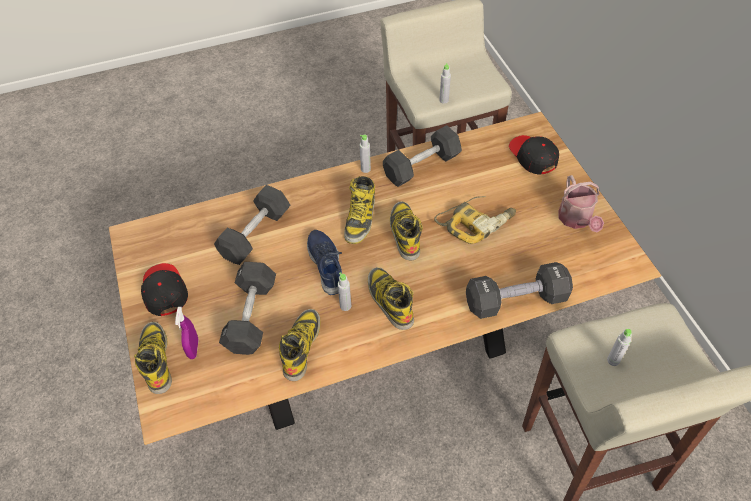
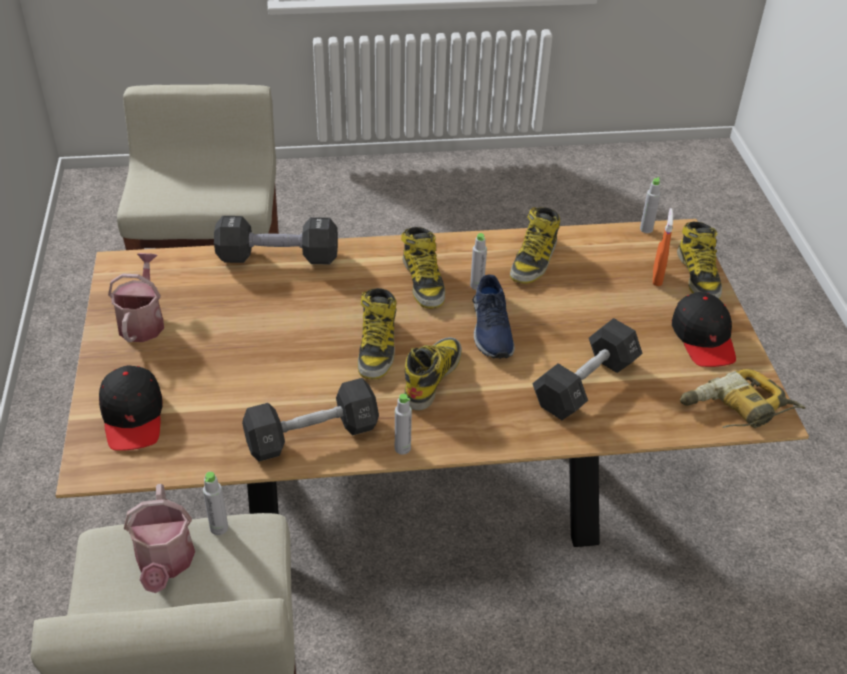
camera: 170 degrees left, 10 degrees down
(193, 349) = (657, 278): purple spray bottle -> orange spray bottle
(251, 316) = (591, 295): black dumbbell -> none
(460, 82) = (165, 563): none -> watering can
(475, 222) = (275, 343): power drill -> power drill (737, 410)
(613, 360) = (220, 183): grey bottle -> grey bottle (646, 229)

